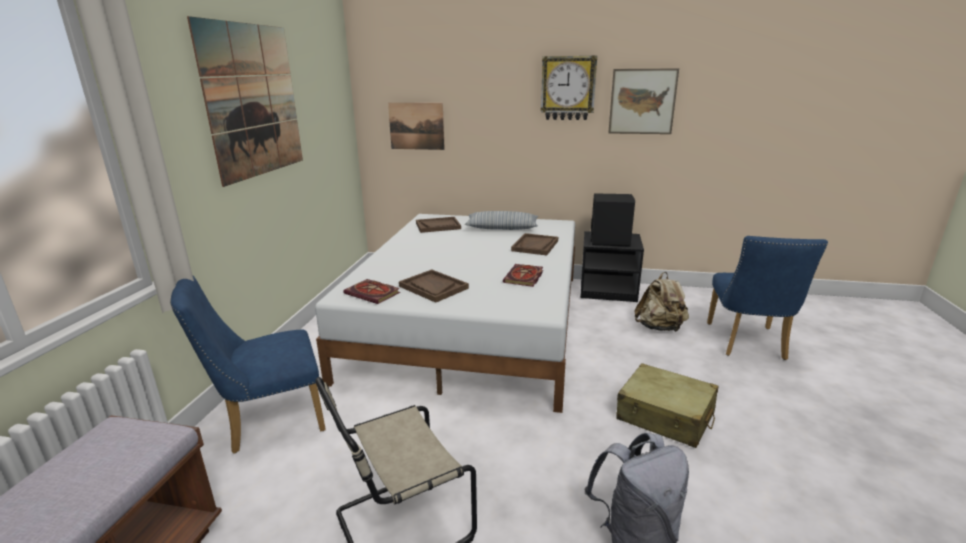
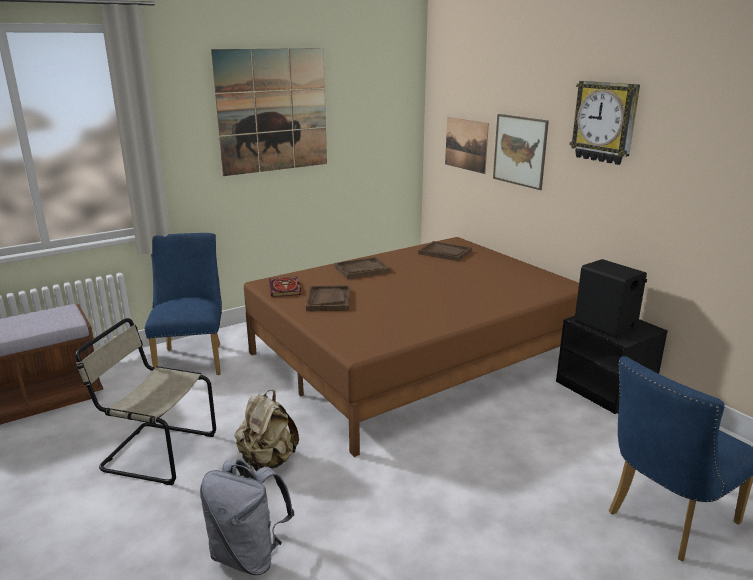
camera: 45 degrees right, 0 degrees up
(268, 422) = (192, 359): blue chair -> blue chair turned 60 degrees clockwise
(473, 322) = (415, 357): white bed -> brown bed
(502, 228) = (496, 272): pillow -> none
(524, 277) = (408, 320): book -> none
(535, 246) = (485, 298): brown tray -> brown tray (362, 270)
(642, 101) = (689, 151): picture -> picture (519, 151)
(659, 328) = (587, 448): beige backpack -> beige backpack (268, 461)
(665, 416) = (427, 513): beige suitcase -> none

